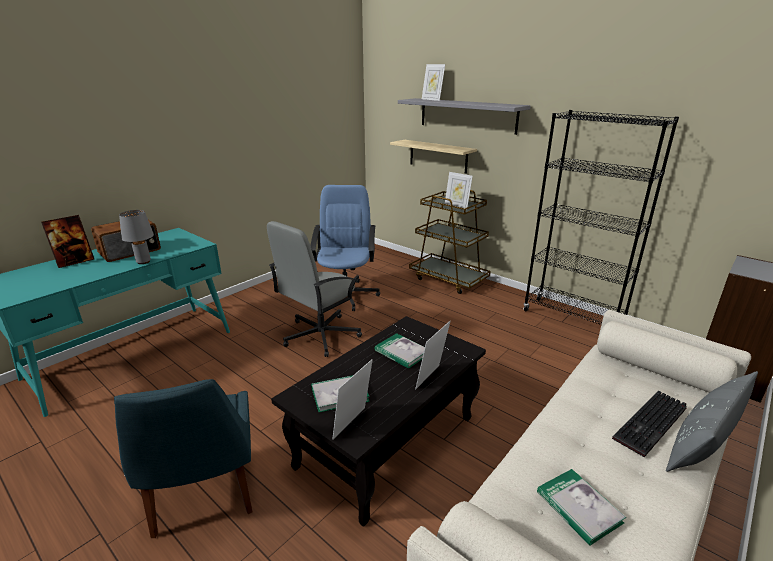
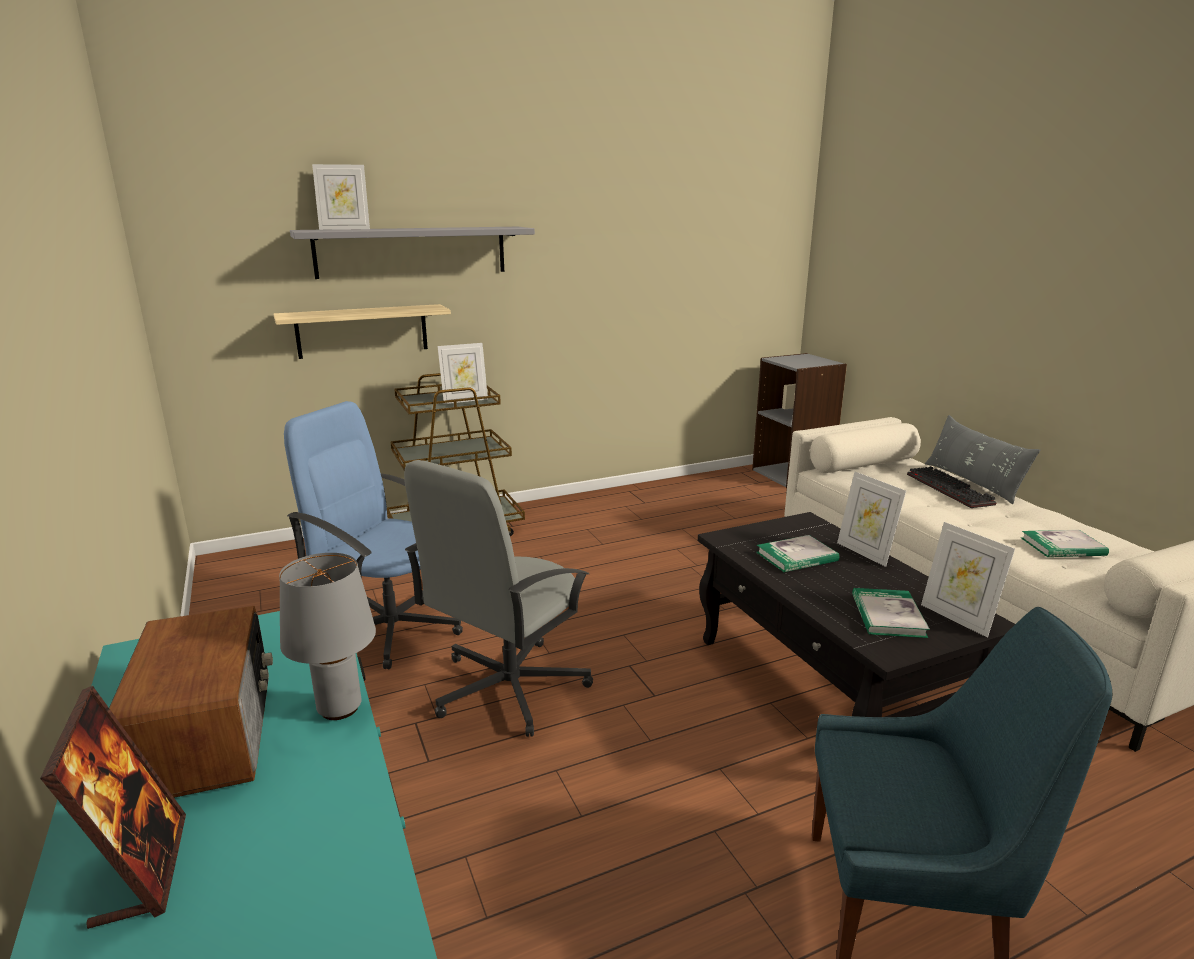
camera: 65 degrees left, 5 degrees down
(320, 335) = (508, 688): grey office chair -> grey office chair turned 60 degrees clockwise
(572, 318) = (644, 495): black bookcase -> none

